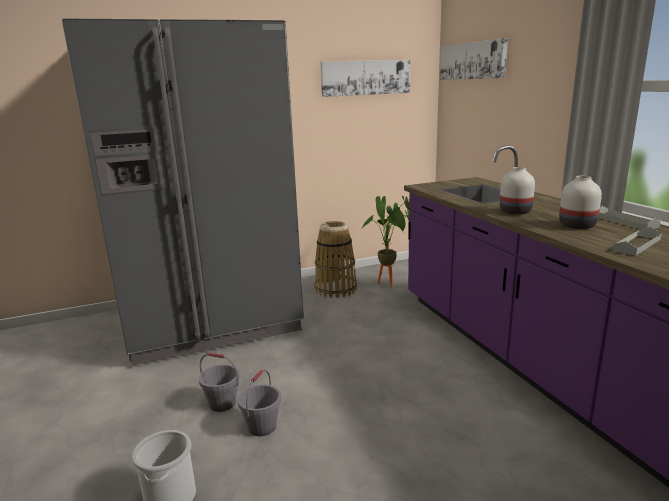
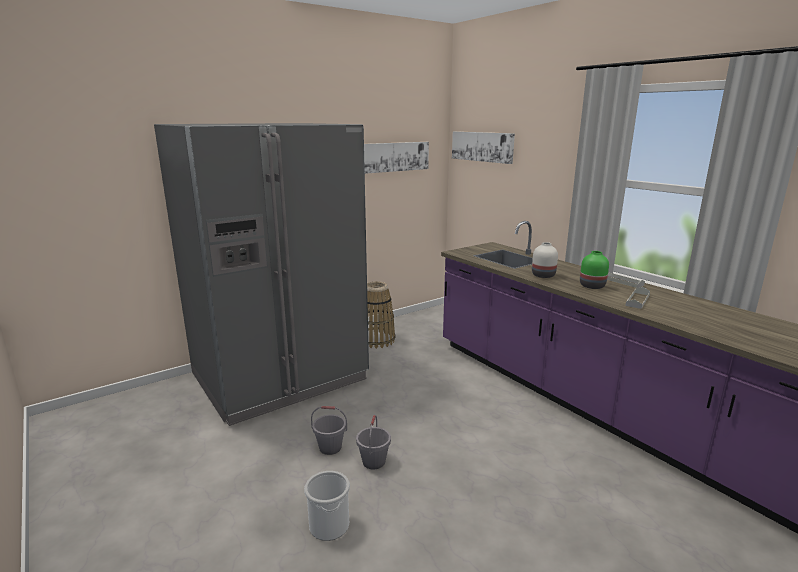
camera: 15 degrees left, 0 degrees up
(391, 284) = (422, 332): potted plant -> none
(577, 225) = (592, 286): white vase -> green vase

